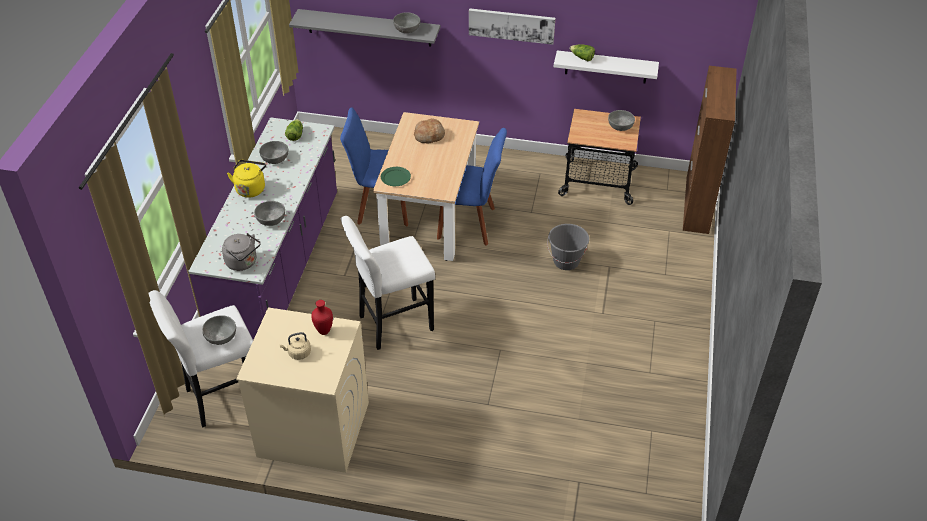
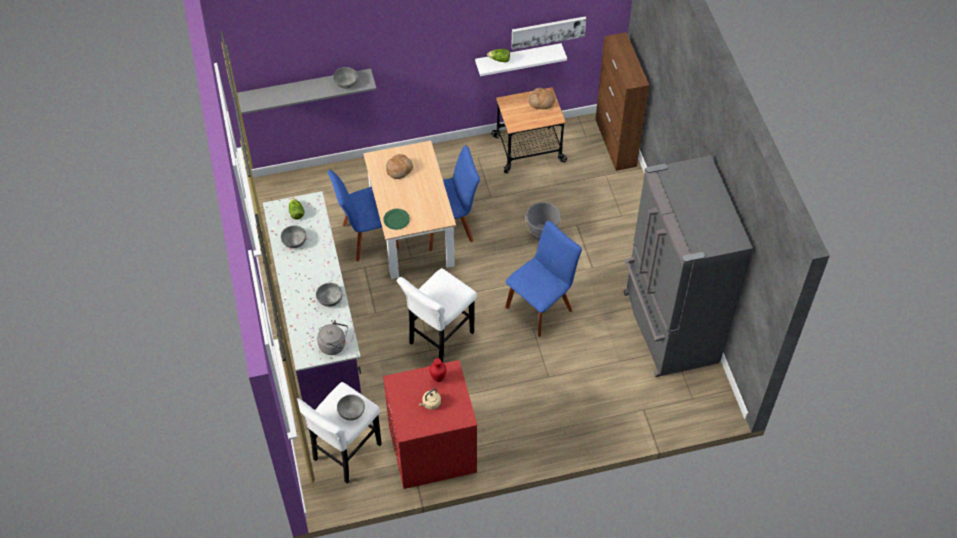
camera: 25 degrees left, 10 degrees up
(251, 188) = (294, 277): yellow kettle -> none
(312, 429) = (431, 450): beige washing machine -> red washing machine
(511, 25) = (434, 51): picture -> picture (548, 31)
(522, 331) = (541, 306): none -> blue chair
(620, 126) = (541, 102): grey bowl -> bread
(657, 405) = (668, 328): none -> grey fridge

